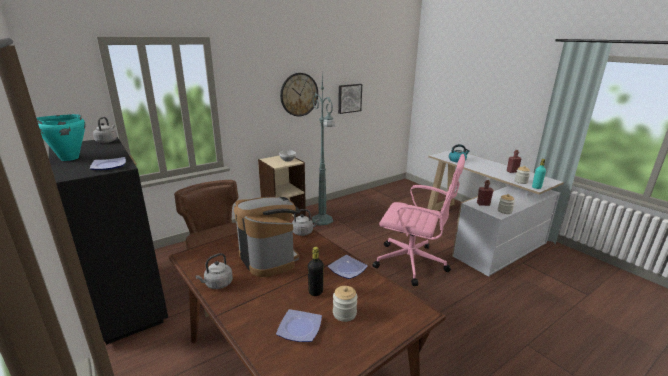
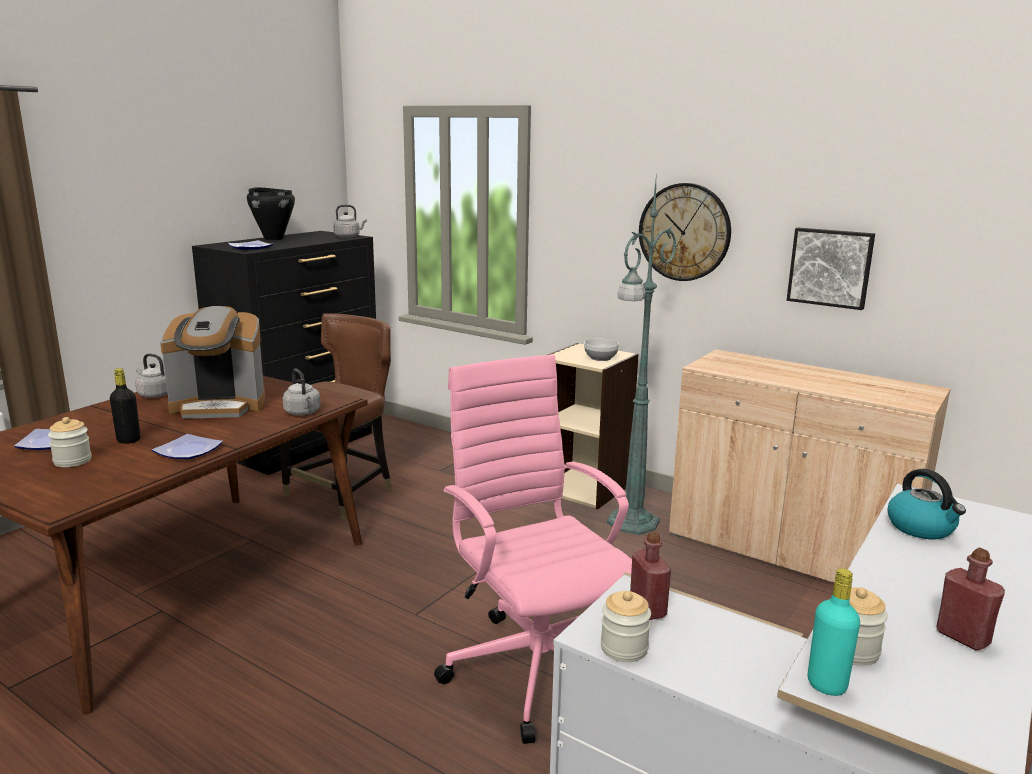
camera: 70 degrees right, 5 degrees down
(69, 158) = (274, 239): turquoise cooking pot -> black cooking pot
(269, 258) = (219, 406): coffee machine -> coffee machine turned 45 degrees clockwise
(360, 200) = (788, 550): none -> beige cabinet
(413, 263) = (536, 666): pink office chair -> pink office chair turned 150 degrees clockwise

